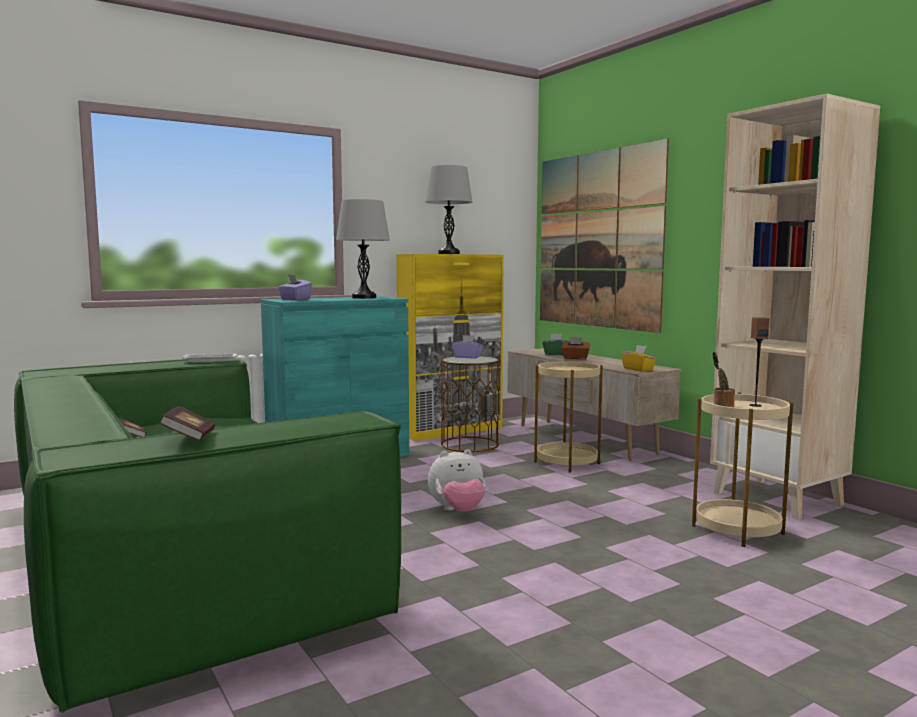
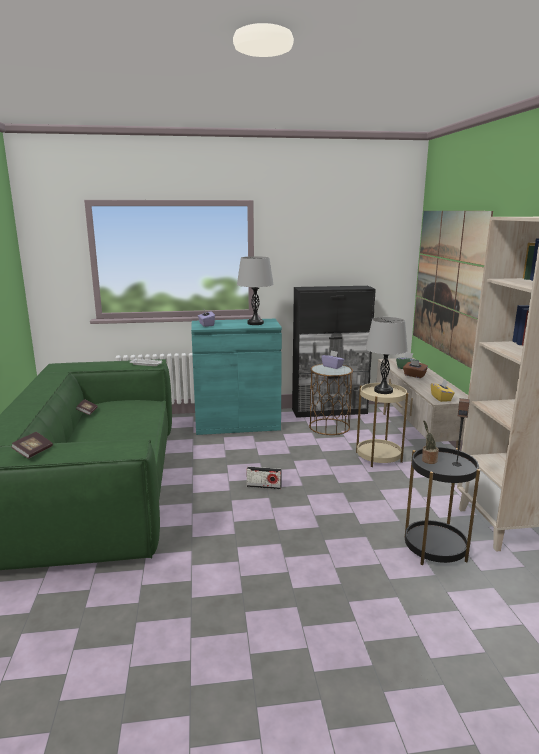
camera: 25 degrees right, 10 degrees up
(449, 254) = (332, 287): grey table lamp -> grey table lamp (383, 391)
(451, 431) = (330, 411): yellow cabinet -> black cabinet
(458, 511) = (264, 486): plush toy -> radio
(737, 530) = (435, 548): beige side table -> black side table

